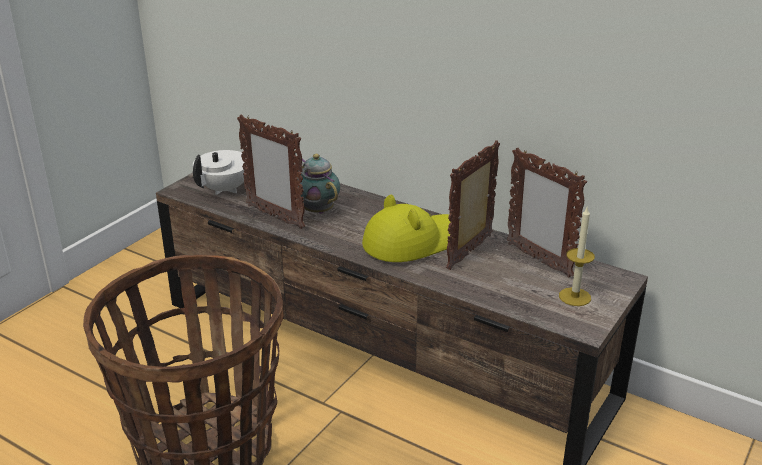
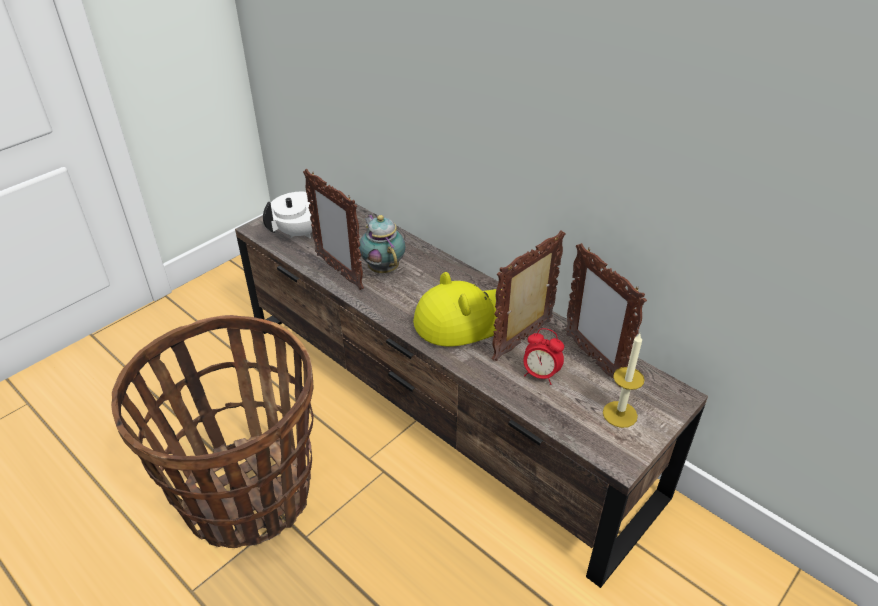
camera: 10 degrees right, 10 degrees up
(494, 276) = (540, 375): none -> alarm clock

